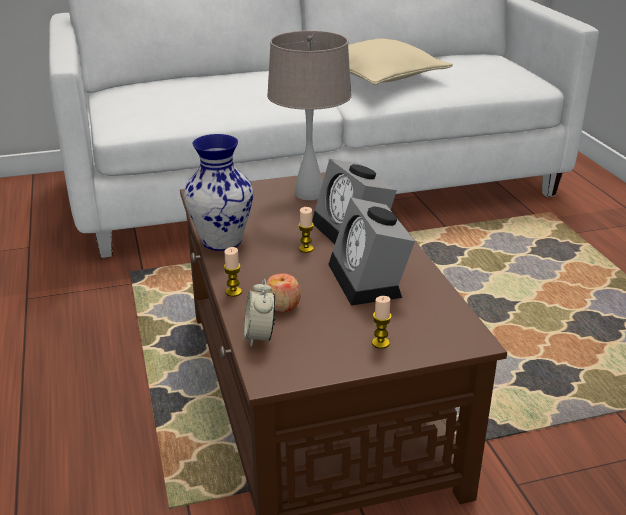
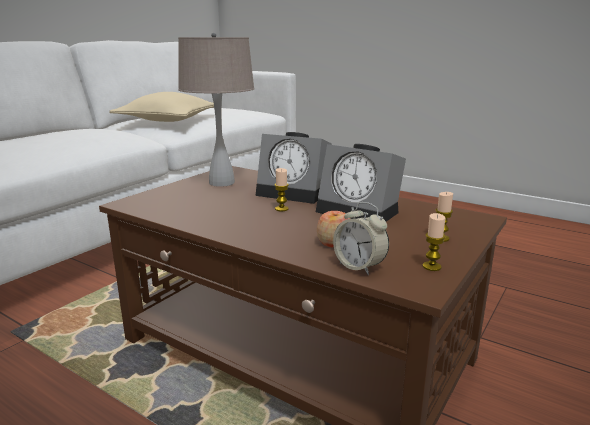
camera: 40 degrees left, 10 degrees down
(220, 241) = (203, 224): vase -> none
(233, 292) = (279, 249): candle -> candle (431, 266)

